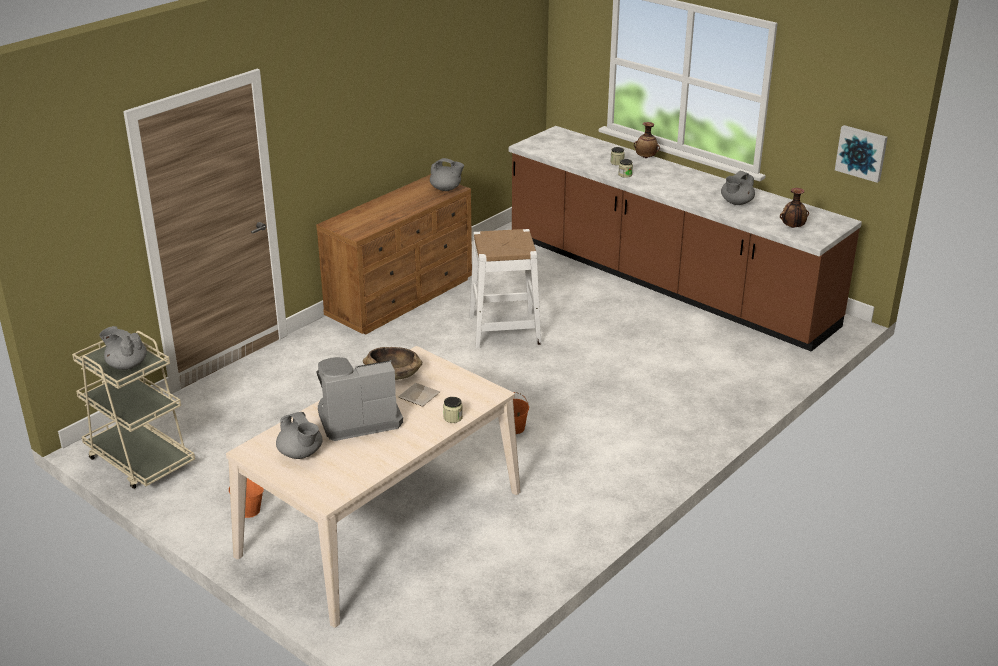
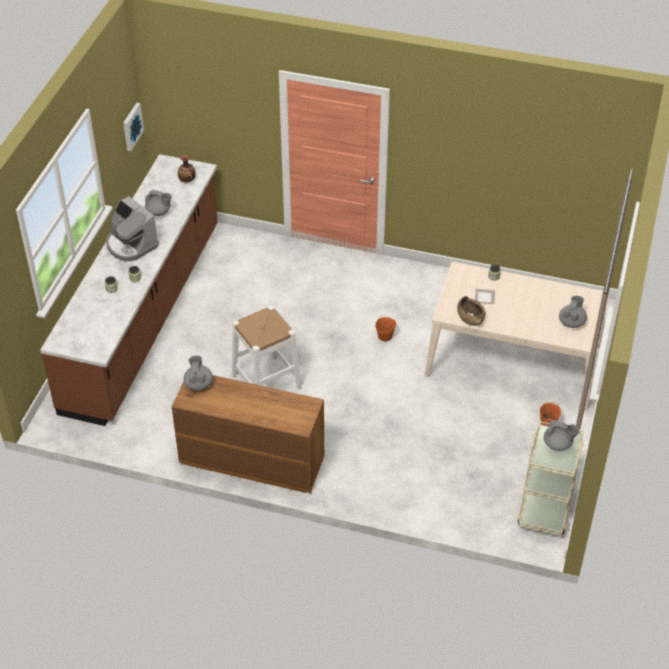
camera: 115 degrees left, 15 degrees up
(126, 365) = (558, 444): grey teapot -> grey teapot turned 75 degrees counterclockwise
(358, 418) = (523, 314): coffee machine -> coffee machine (131, 245)
(646, 157) = (93, 275): vase -> none

